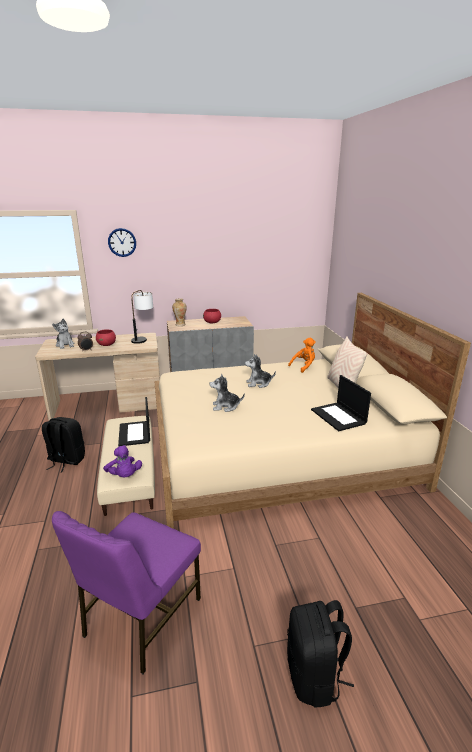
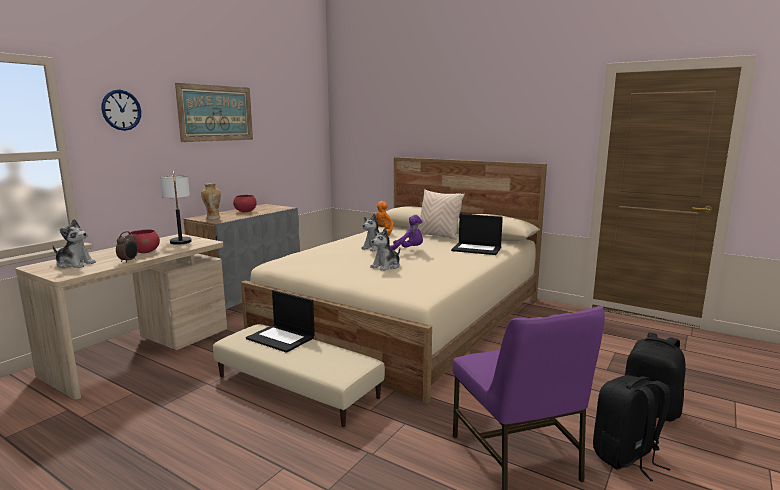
camera: 45 degrees left, 10 degrees down
(66, 461) = (192, 415): black backpack -> black backpack (626, 457)
(124, 476) = (347, 366): purple plush toy -> purple plush toy (408, 250)
(201, 241) = (216, 113): none -> picture

